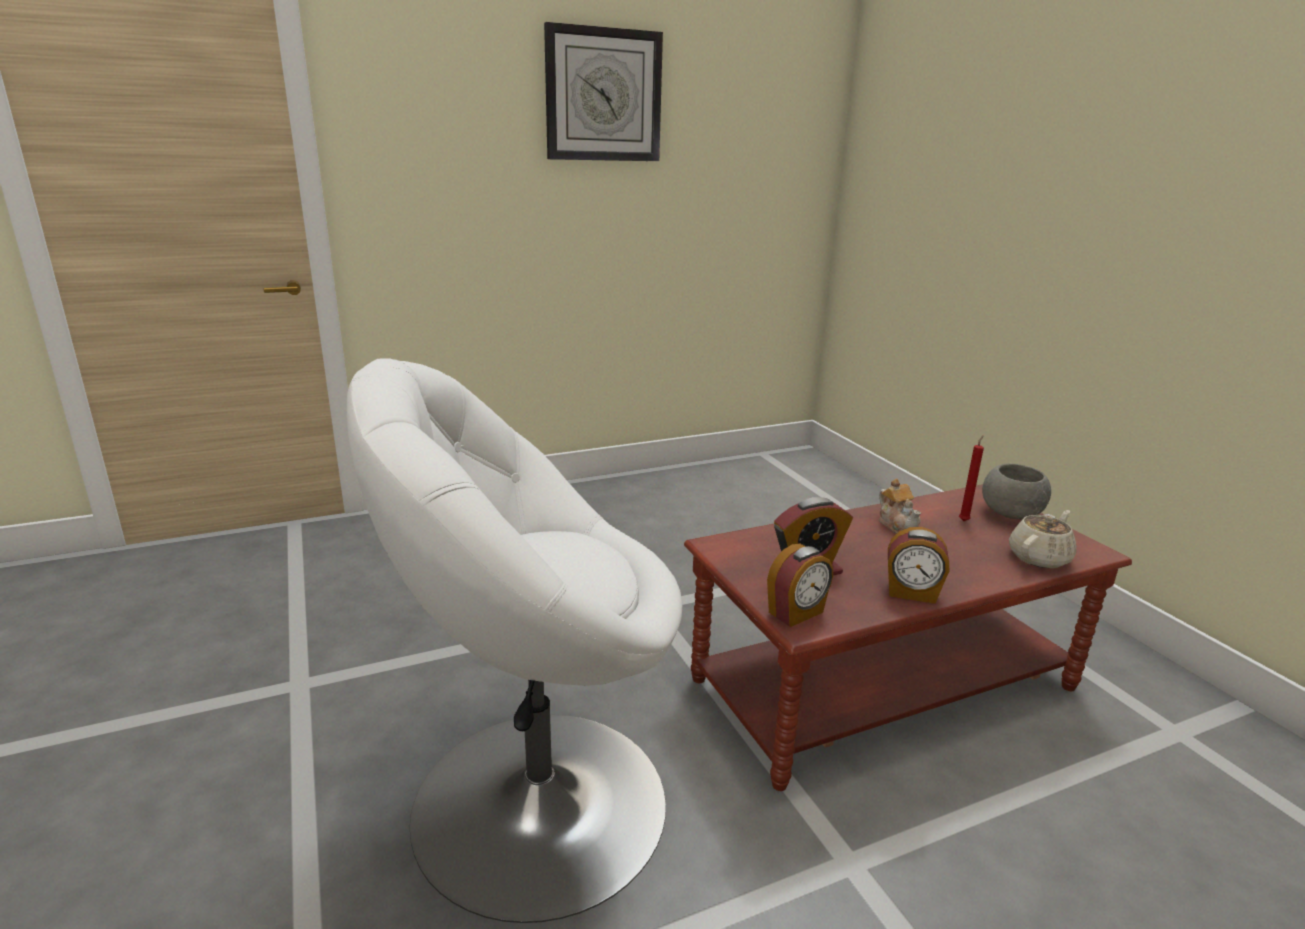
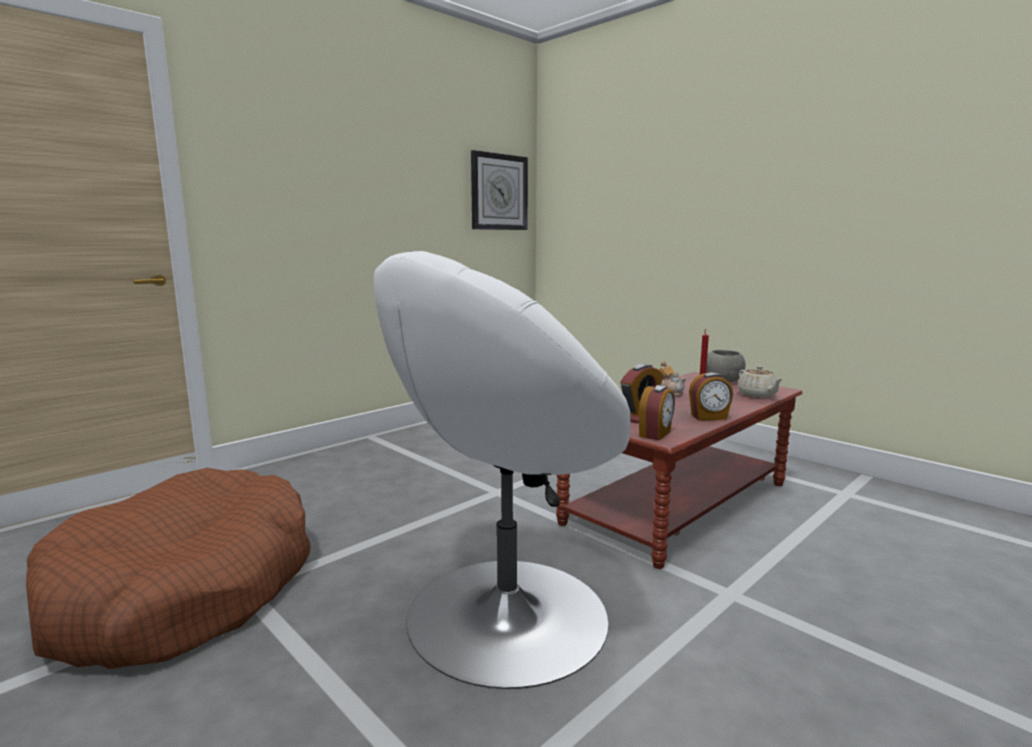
camera: 20 degrees left, 10 degrees down
(247, 666) = (185, 590): none -> brown dog bed
(603, 96) = (389, 143): wall clock -> wall clock (499, 192)
(1039, 557) = (758, 395): beige teapot -> beige teapot turned 135 degrees clockwise

